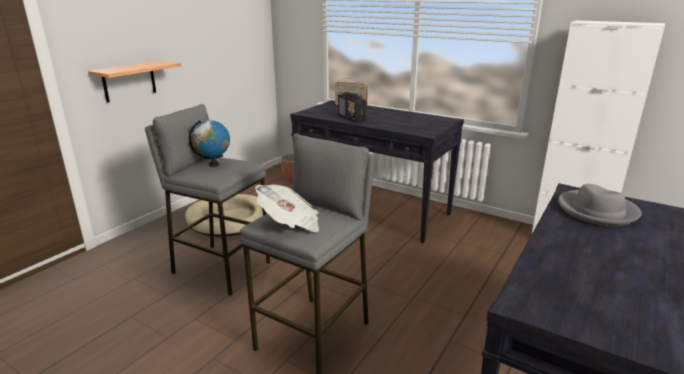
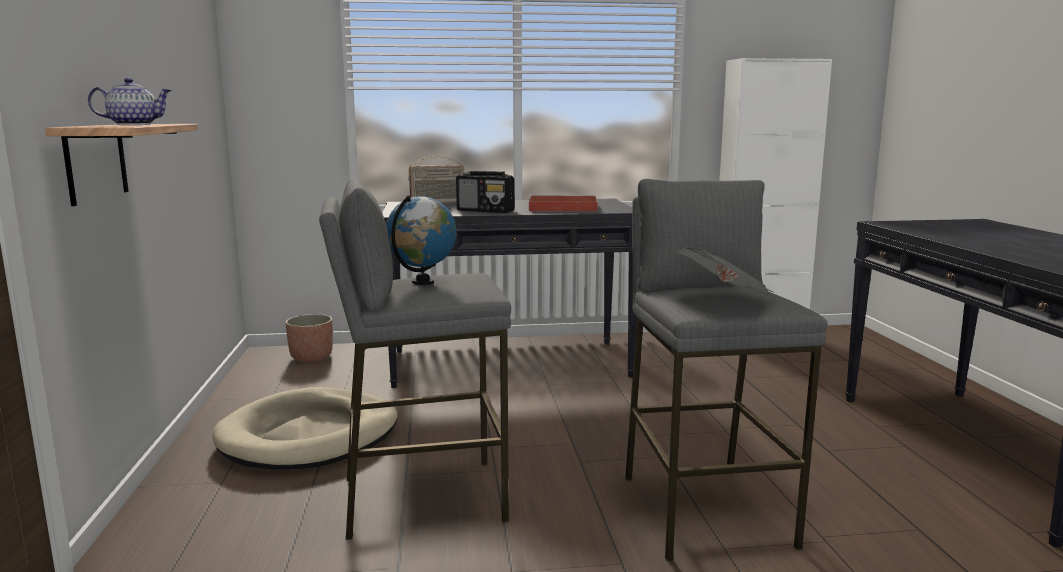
camera: 40 degrees left, 10 degrees down
(137, 66) = (133, 124): none -> teapot
(399, 123) = (561, 208): none -> red tray
(596, 210) = (939, 229): grey hat -> none

